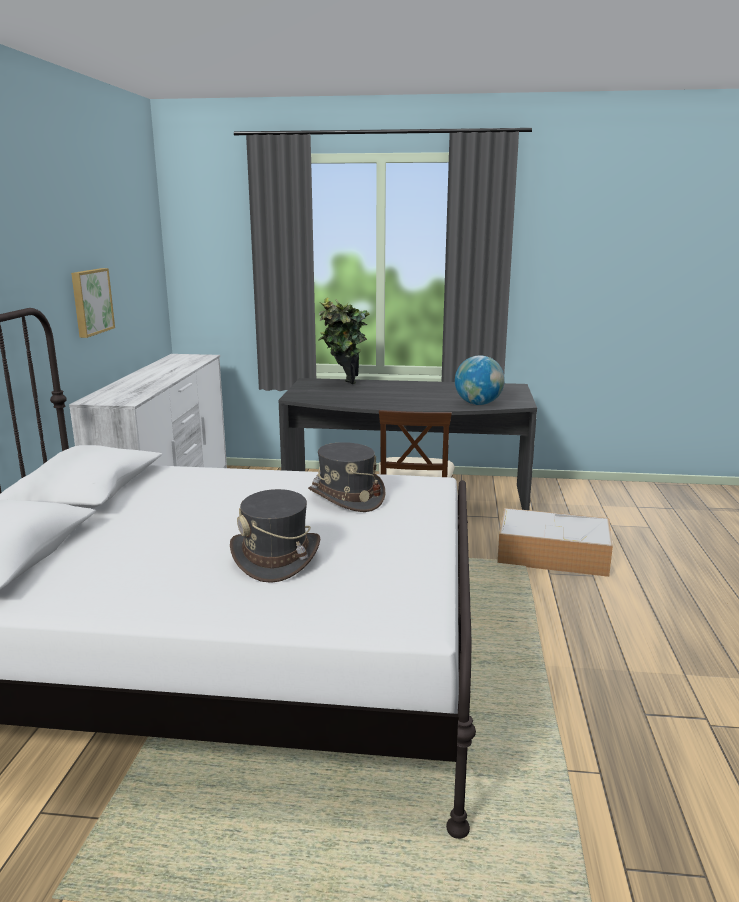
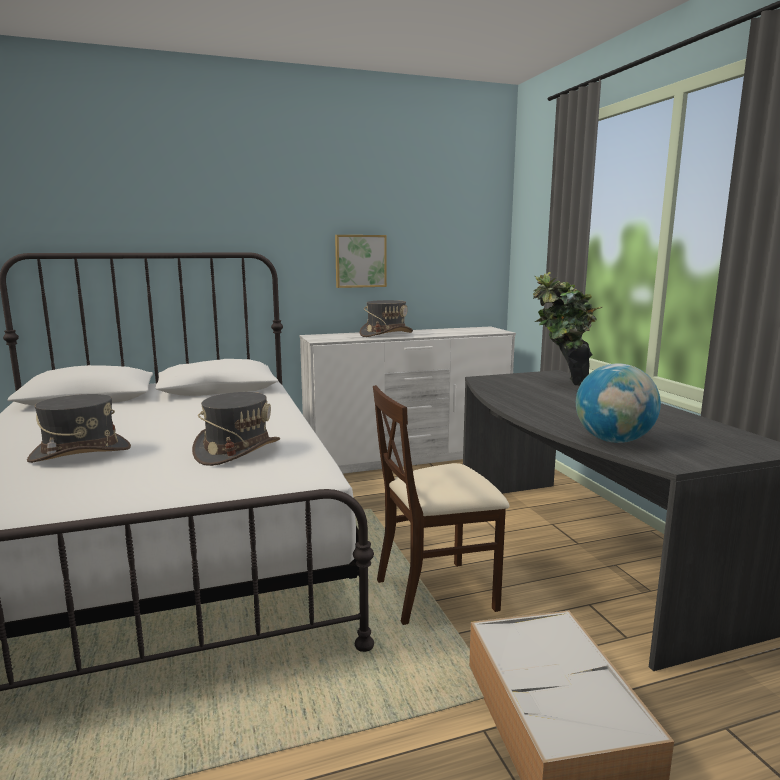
camera: 65 degrees right, 5 degrees down
(144, 381) = (386, 334): none -> grey hat

